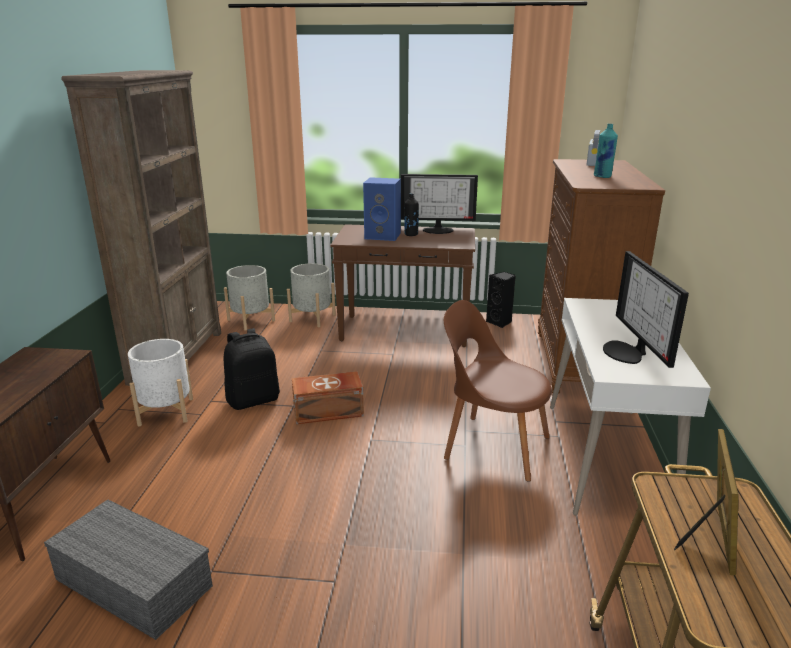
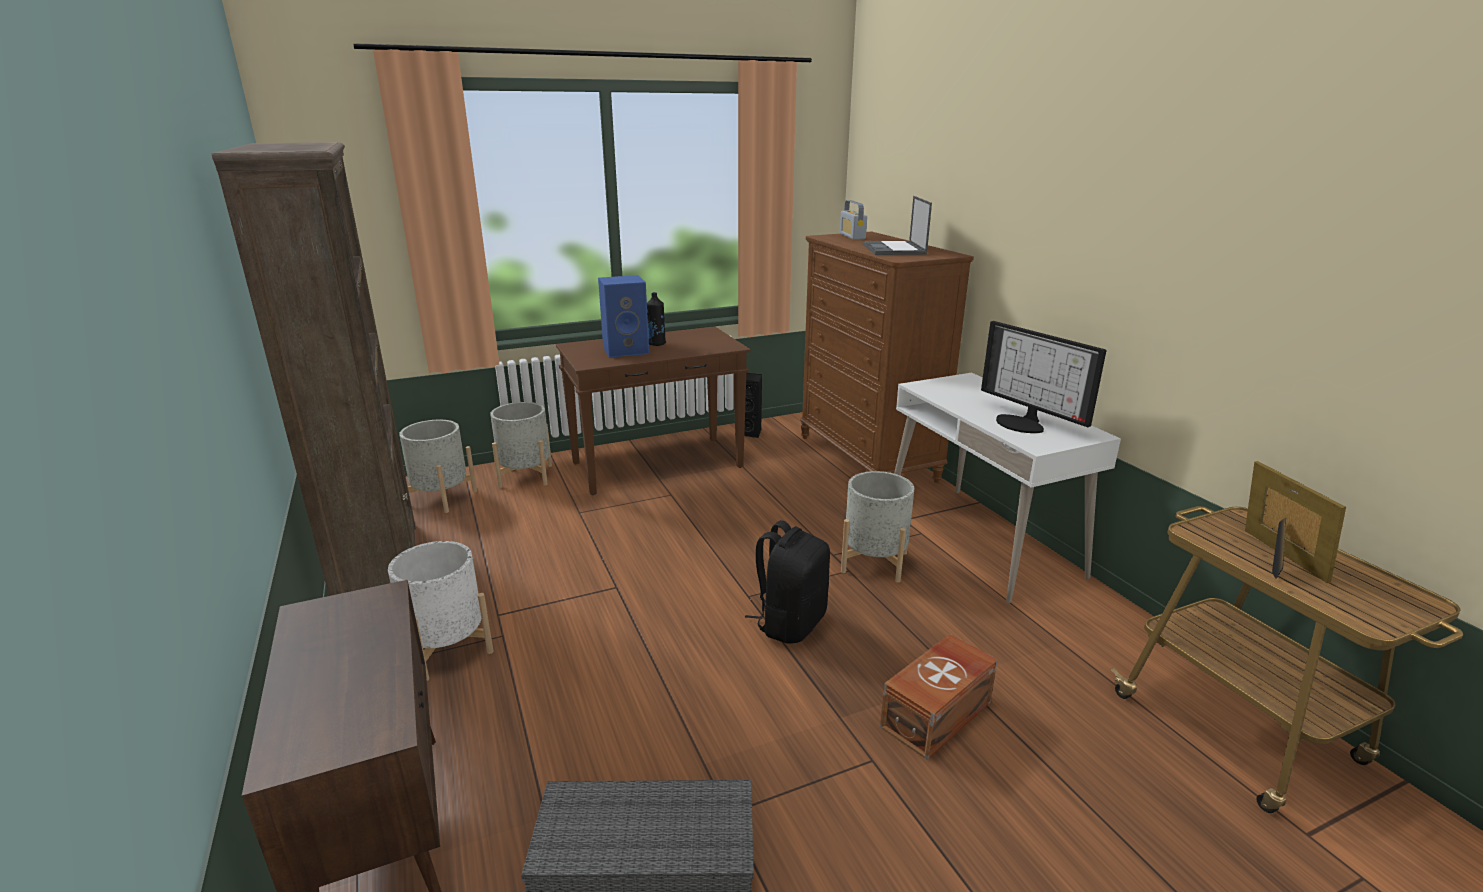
camera: 30 degrees left, 0 degrees up
(253, 400) = (557, 596): black backpack -> black backpack (790, 623)
(329, 411) = (668, 580): brown storage box -> brown storage box (938, 714)
(438, 229) = (679, 334): monitor -> none
(492, 446) = (874, 562): brown chair -> grey planter
(602, 177) = (894, 249): turquoise bottle -> laptop

